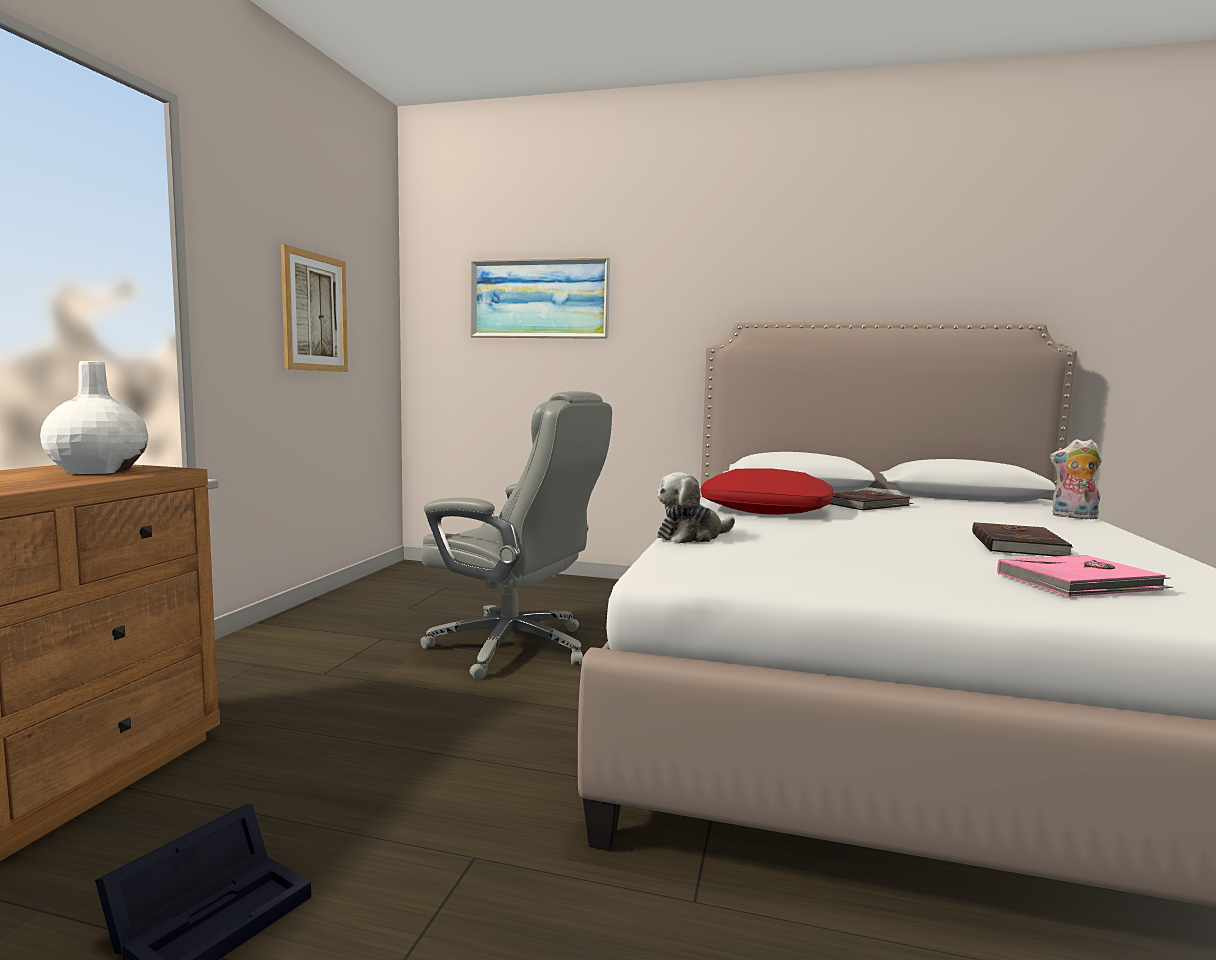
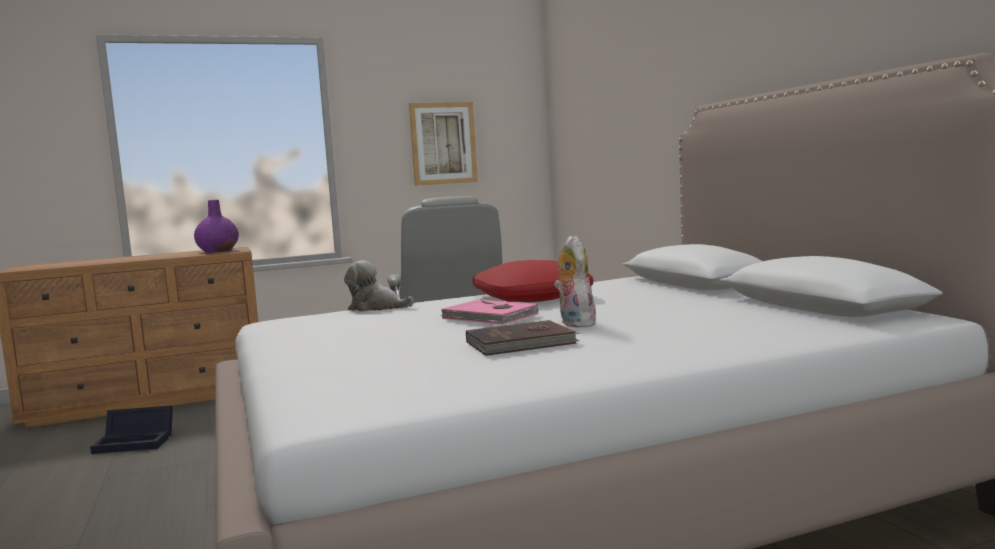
camera: 55 degrees right, 0 degrees up
(98, 471) = (218, 251): white vase -> purple vase
(539, 299) = (604, 104): picture -> none
(867, 504) = (641, 302): brown book -> none
(1073, 517) = (785, 337): plush toy -> plush toy (574, 323)
(1081, 582) = (372, 365): pink book -> pink book (489, 317)

